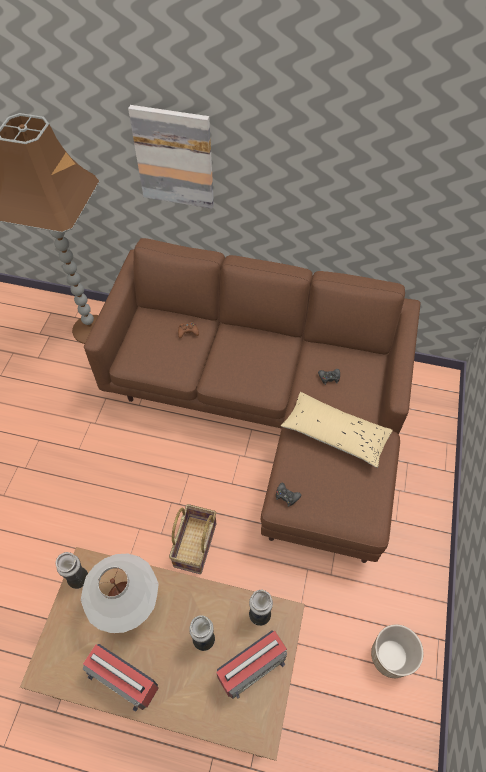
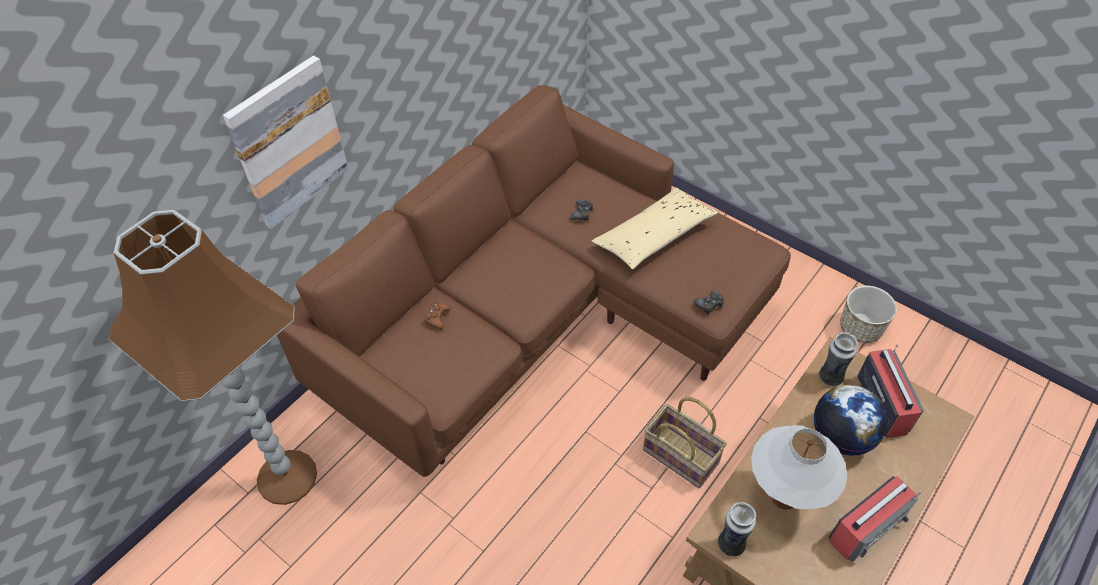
camera: 65 degrees left, 5 degrees down
(204, 639) = (841, 436): vase -> globe

